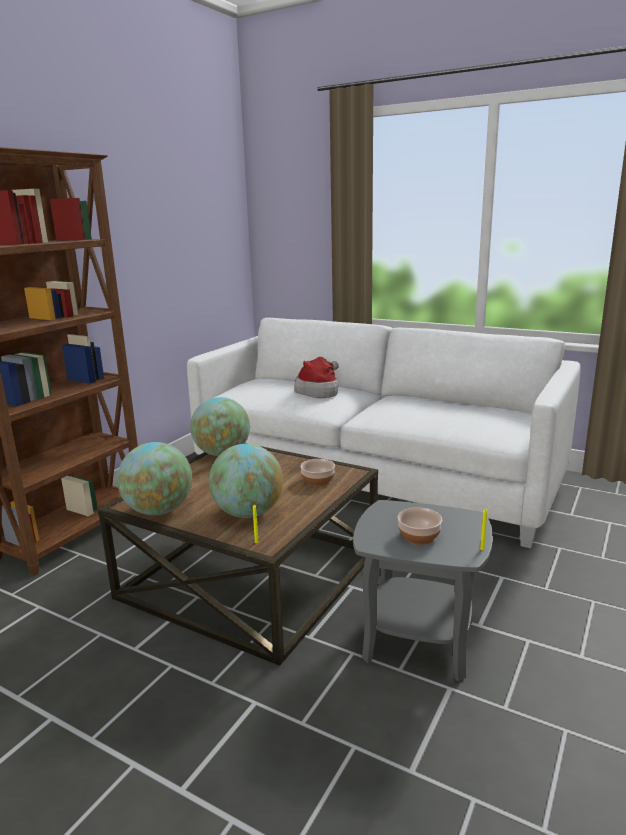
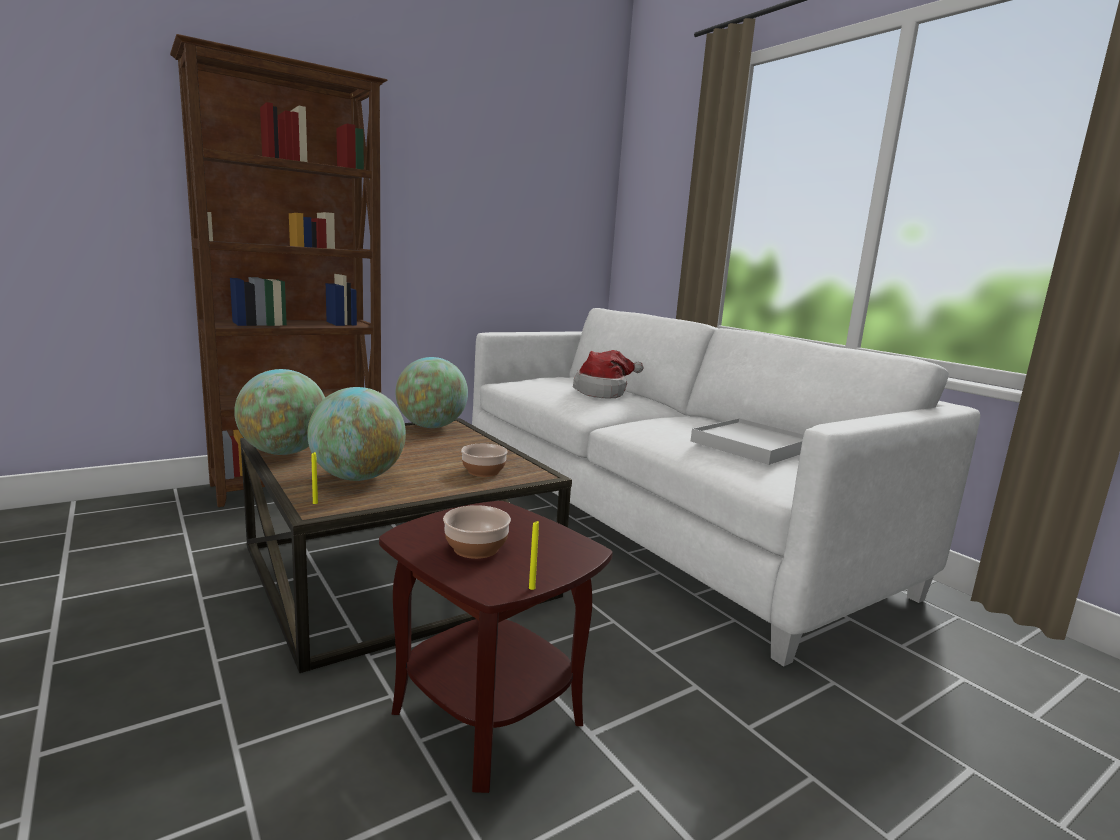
camera: 25 degrees right, 5 degrees down
(419, 639) = (489, 715): grey side table -> brown side table
(465, 414) = (751, 445): none -> white tray

